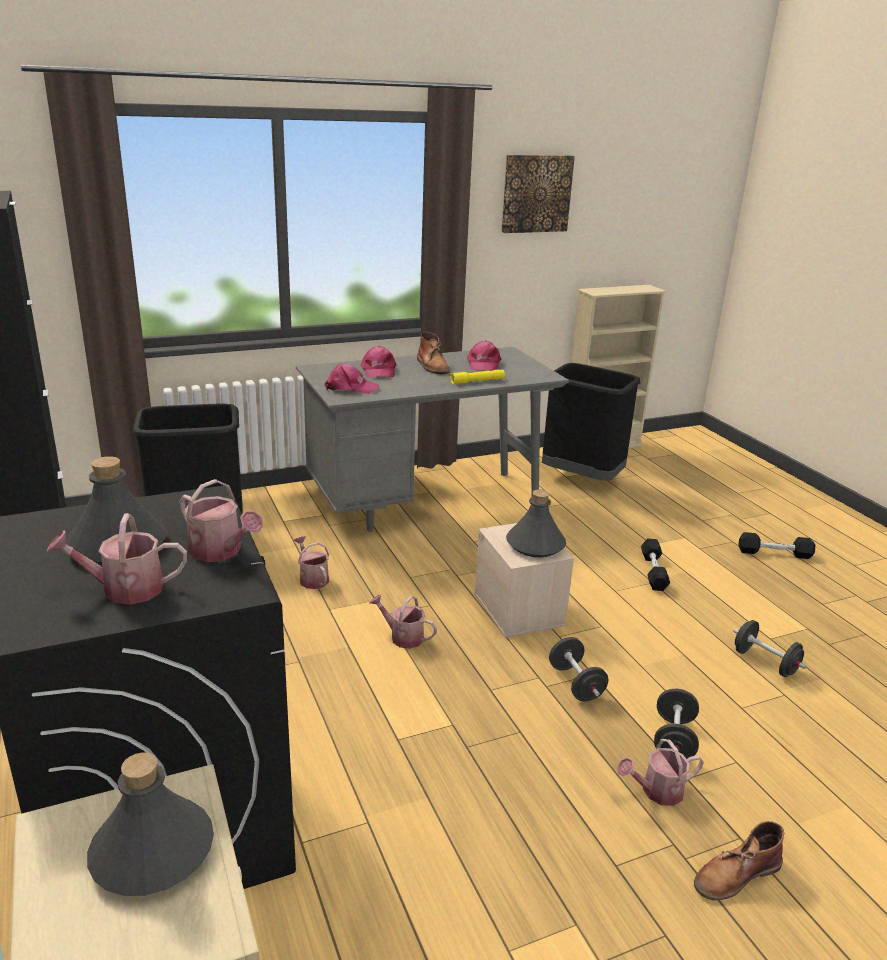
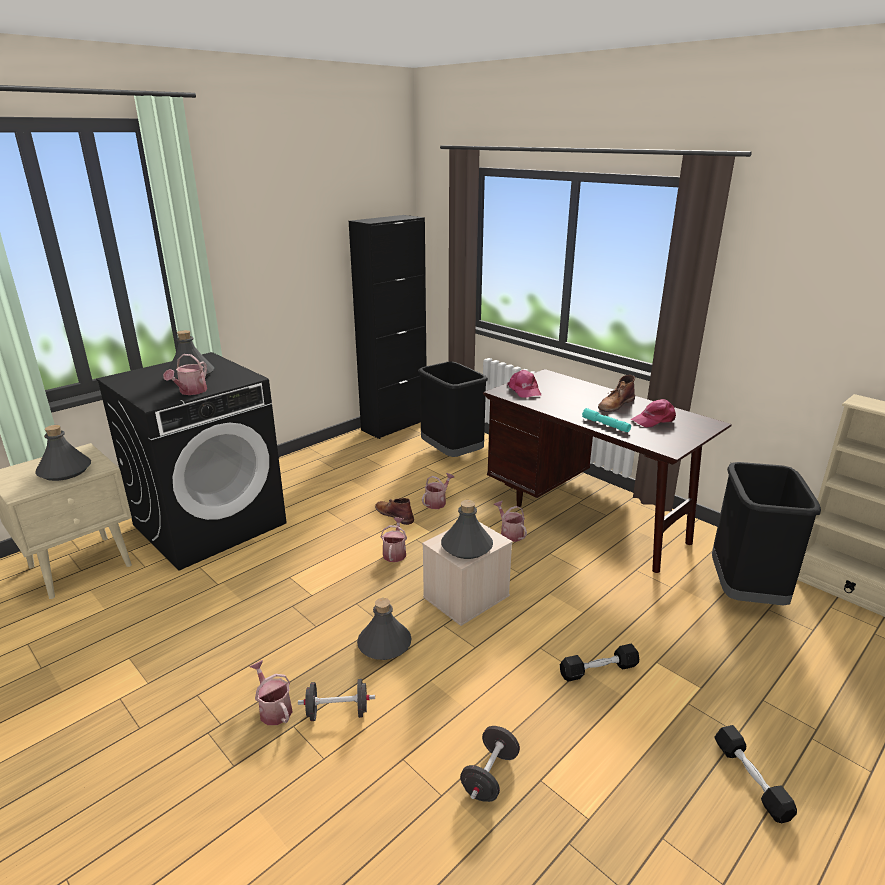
camera: 70 degrees right, 0 degrees up
(124, 589) = (151, 385): watering can -> watering can (510, 533)
(378, 370) = (573, 391): pink cap -> none
(427, 502) = (588, 518): grey desk -> brown desk
(477, 381) = (605, 425): yellow flashlight -> turquoise flashlight
(536, 193) = (813, 272): picture -> none
(575, 683) = (384, 644): black dumbbell -> grey bottle
(735, 875) = (194, 764): brown boot -> brown boot (394, 514)

